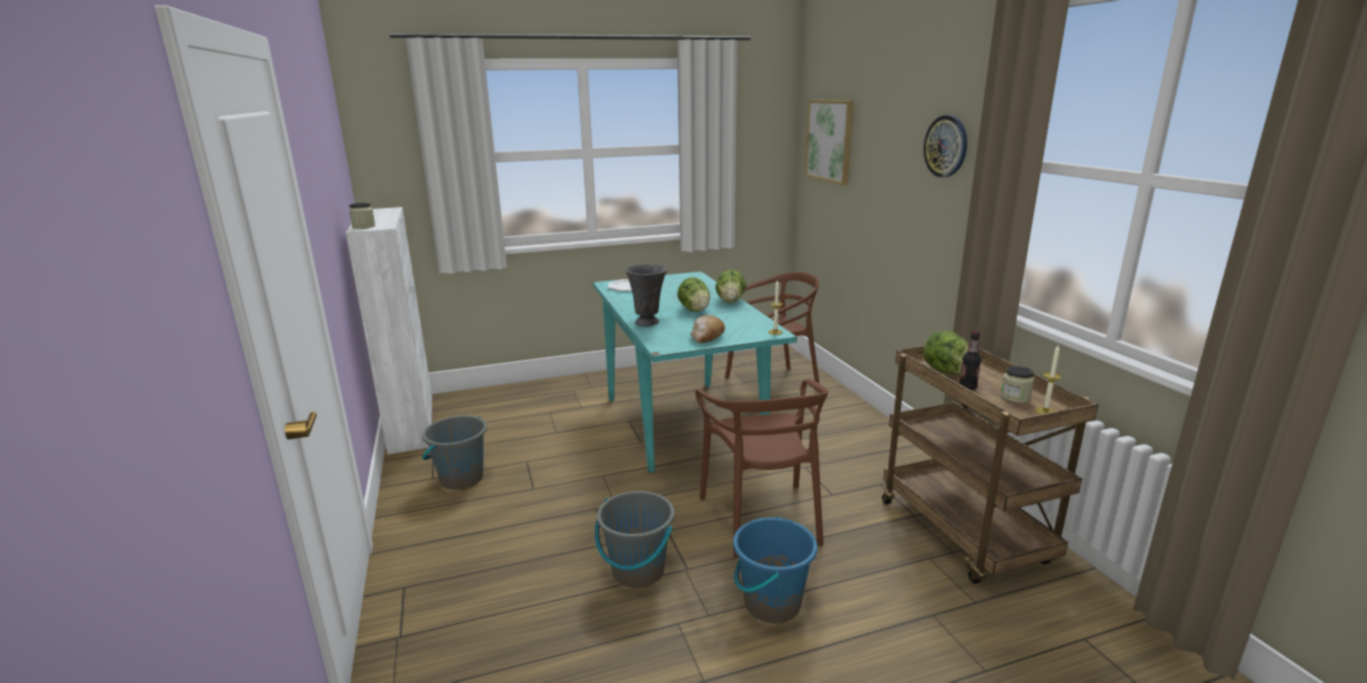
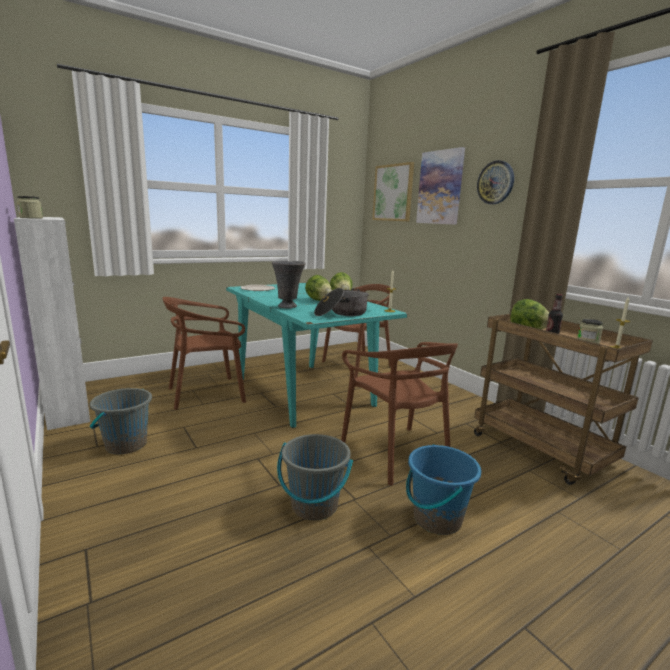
camera: 15 degrees left, 5 degrees down
(564, 418) = (207, 394): none -> brown chair
(707, 337) = (341, 313): bread -> cooking pot
(883, 142) = (440, 187): none -> picture

